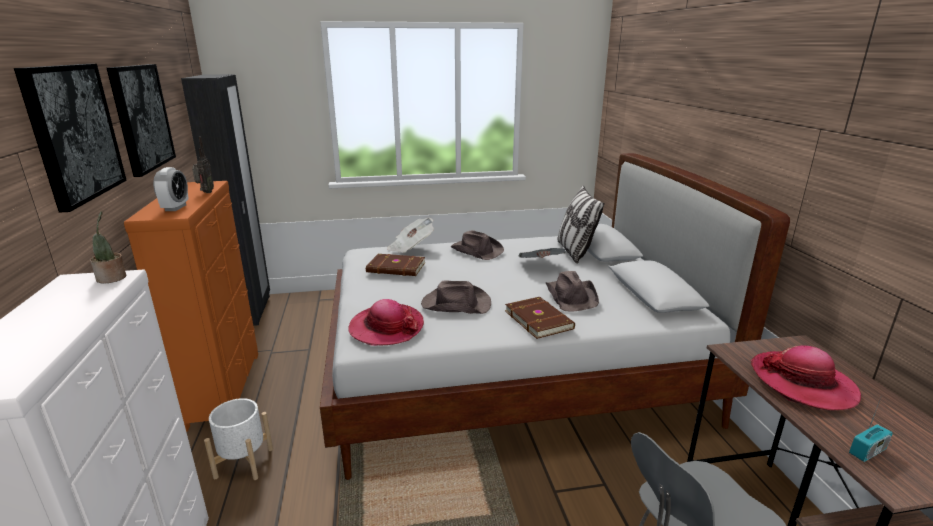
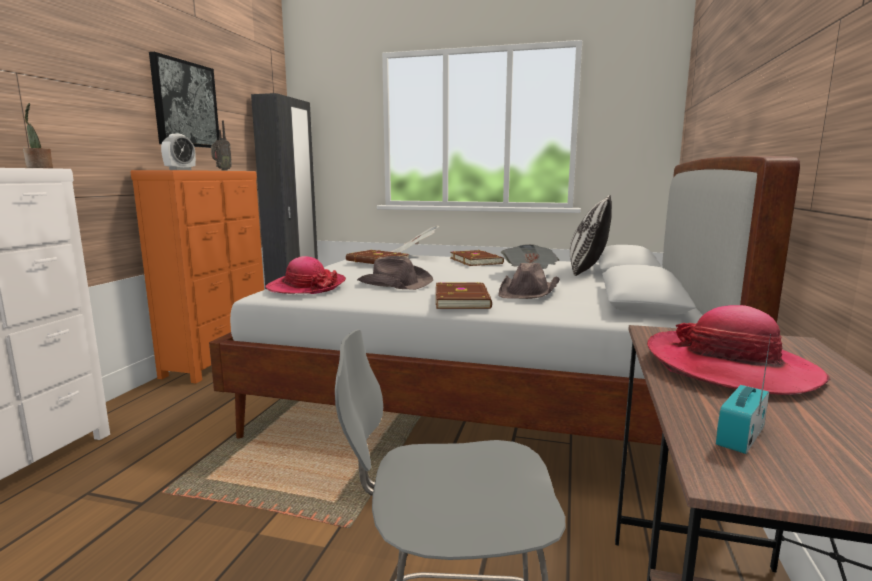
camera: 25 degrees right, 10 degrees down
(73, 133) = (88, 82): picture -> none
(244, 462) = (176, 407): white planter -> none
(476, 250) = (476, 261): brown hat -> brown book
(867, 451) = (740, 437): radio -> radio turned 135 degrees clockwise

